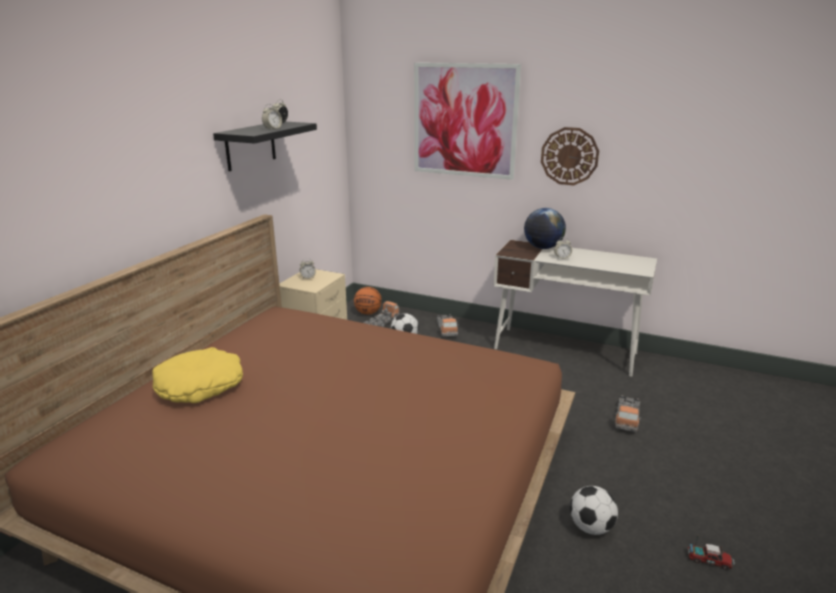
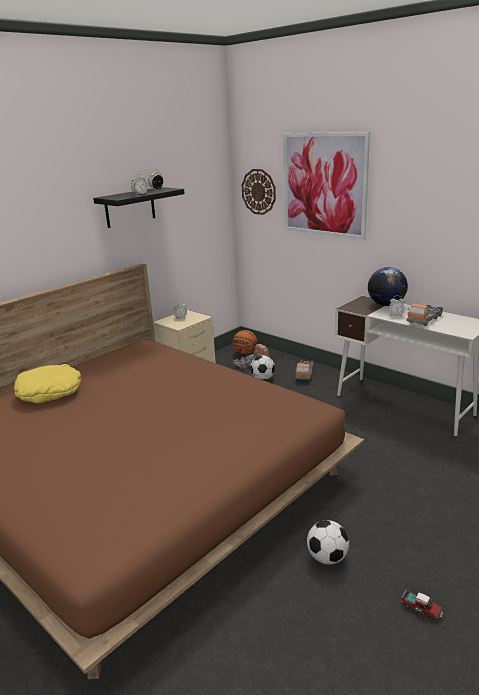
camera: 20 degrees right, 0 degrees up
(569, 156) = (413, 218): wall clock -> wall clock (258, 191)
(627, 418) = (424, 473): toy truck -> toy truck (424, 319)

